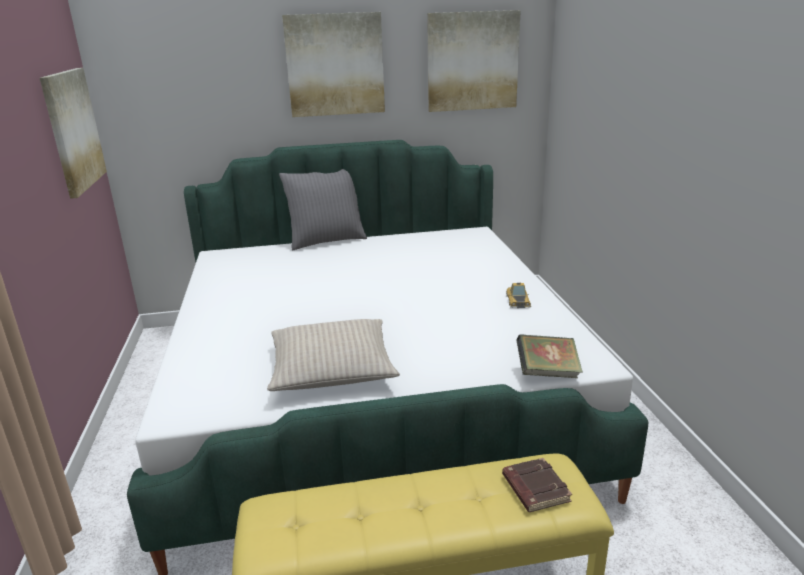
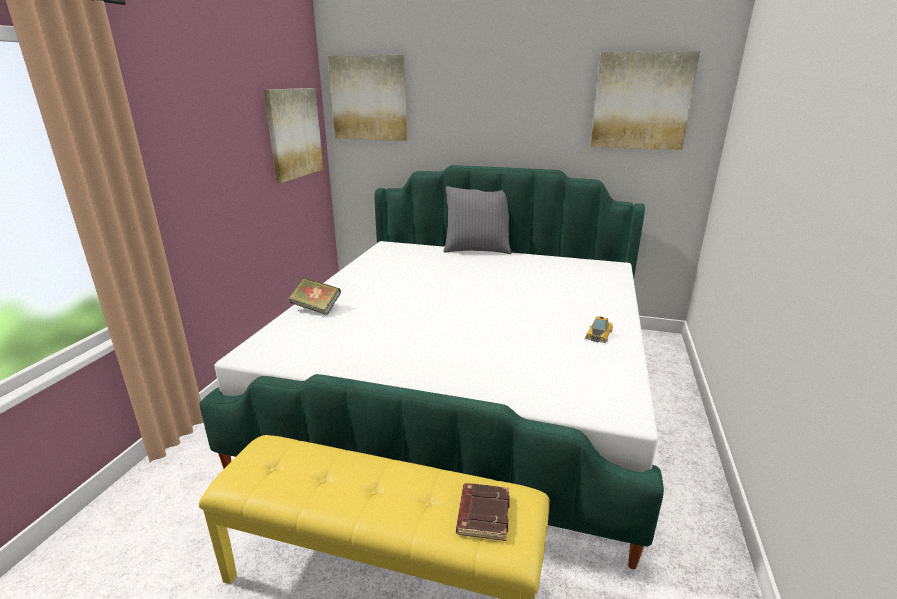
camera: 25 degrees right, 0 degrees up
(331, 368) = (386, 350): beige pillow -> none
(335, 65) = (509, 97): picture -> picture (369, 98)
(547, 373) = (567, 408): book -> book (316, 308)

